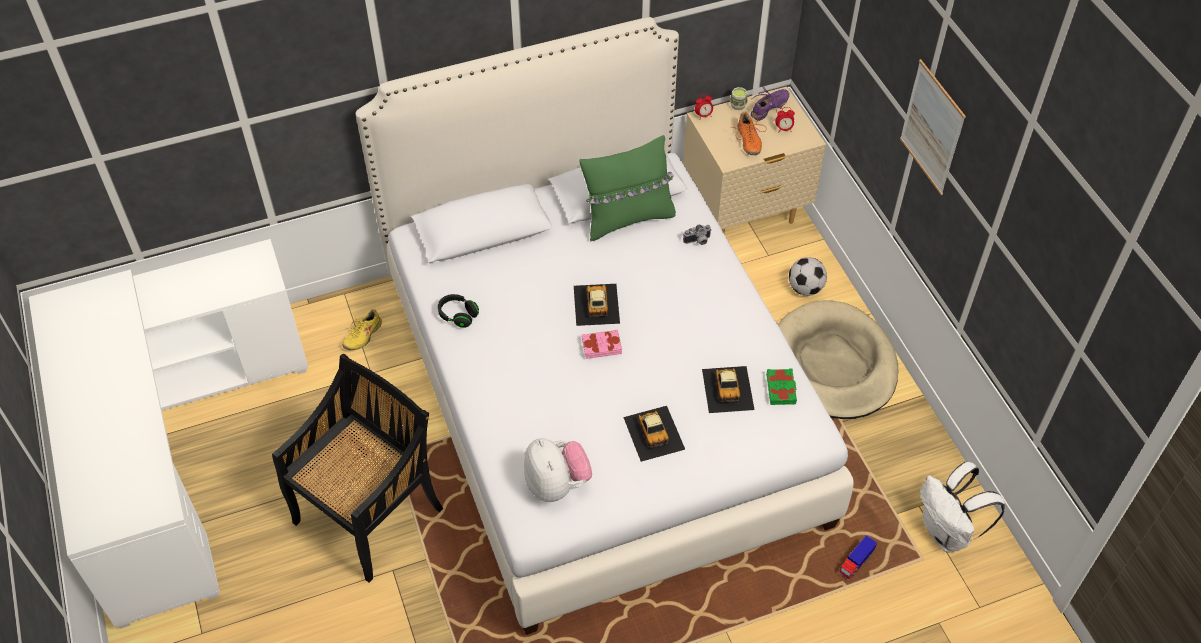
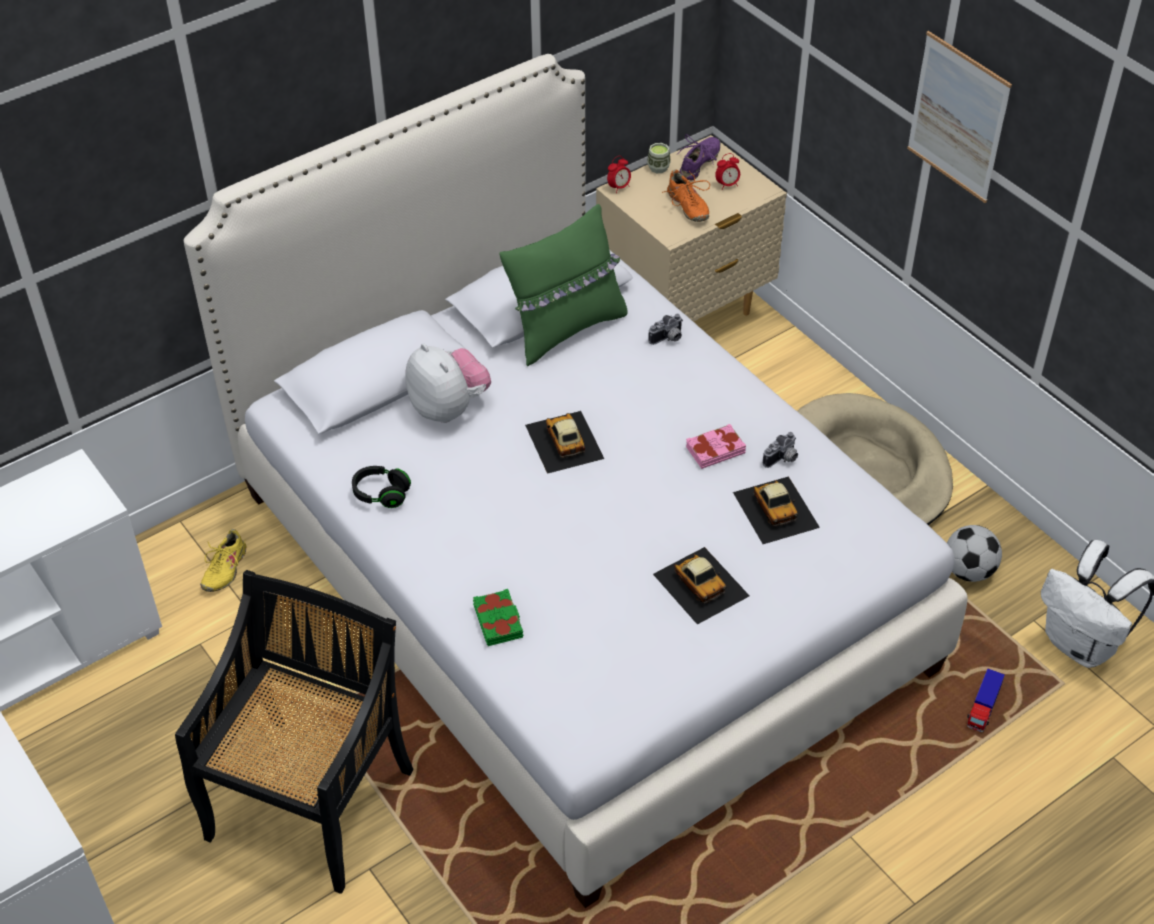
camera: 15 degrees left, 5 degrees down
(557, 484) = (596, 679): plush toy -> plush toy (449, 408)
(601, 346) = (590, 492): pink book -> pink book (715, 450)
(747, 352) = (782, 459): none -> camera
(781, 389) = (844, 495): green book -> green book (499, 621)
(805, 289) = (794, 389): football -> football (969, 571)

